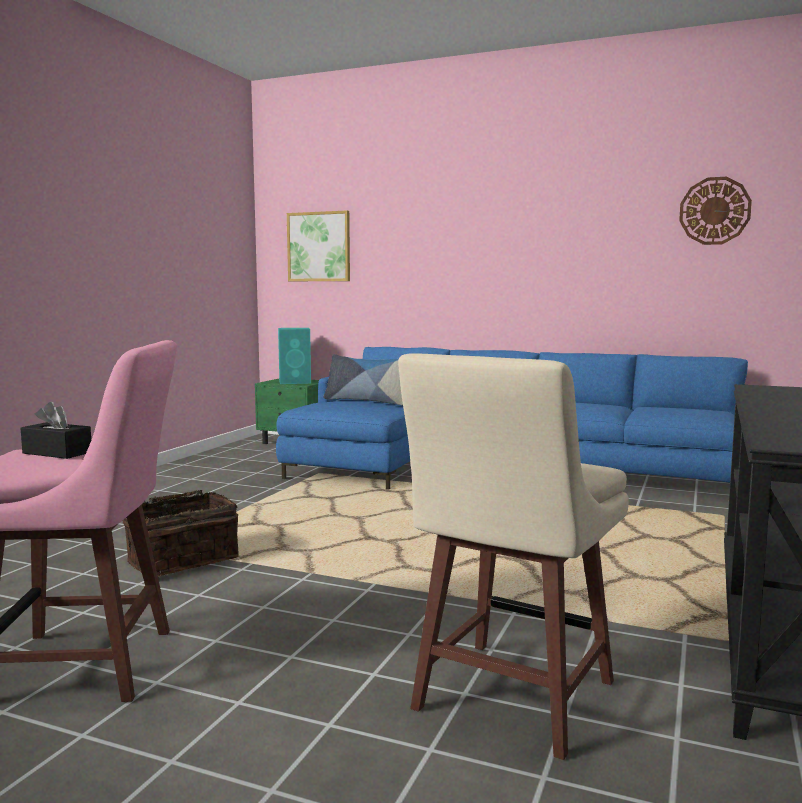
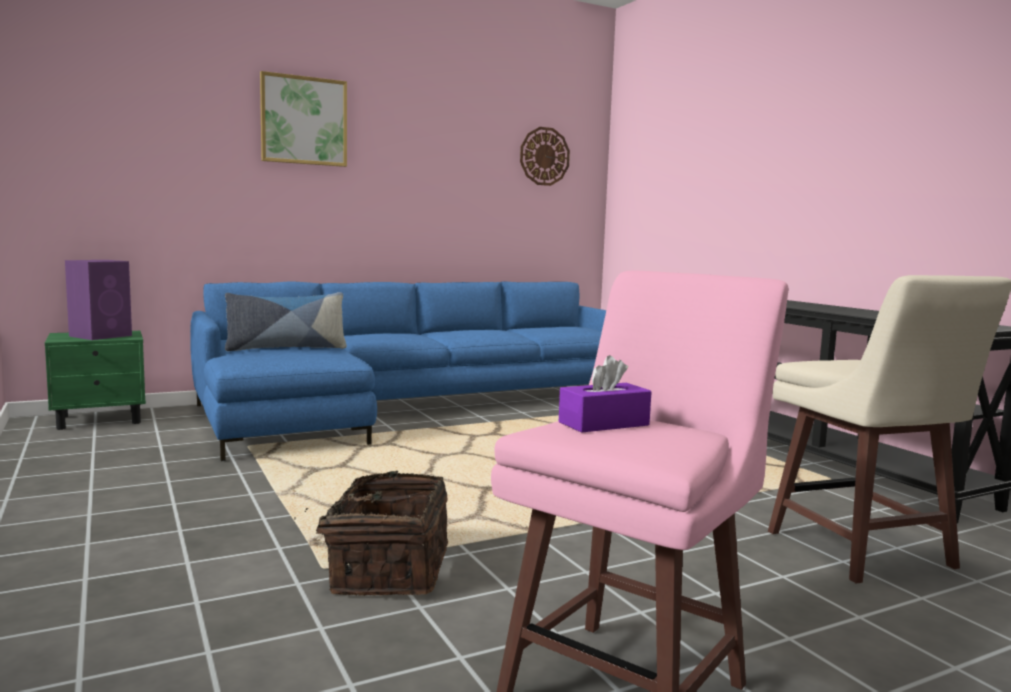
camera: 50 degrees left, 0 degrees up
(57, 453) = (603, 423): black tissue box -> purple tissue box
(296, 382) = (102, 336): turquoise speaker -> purple speaker
(319, 247) = (112, 148): picture -> picture (304, 121)

